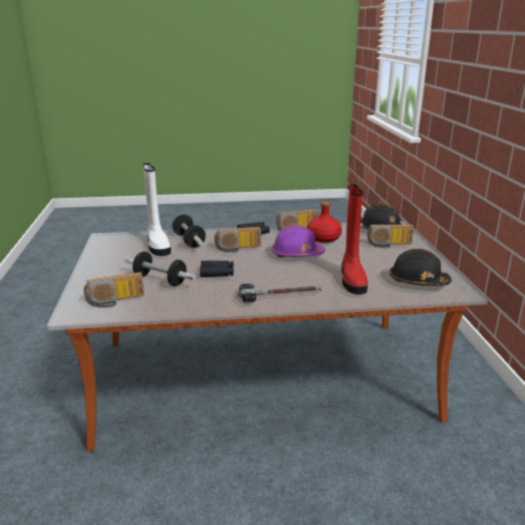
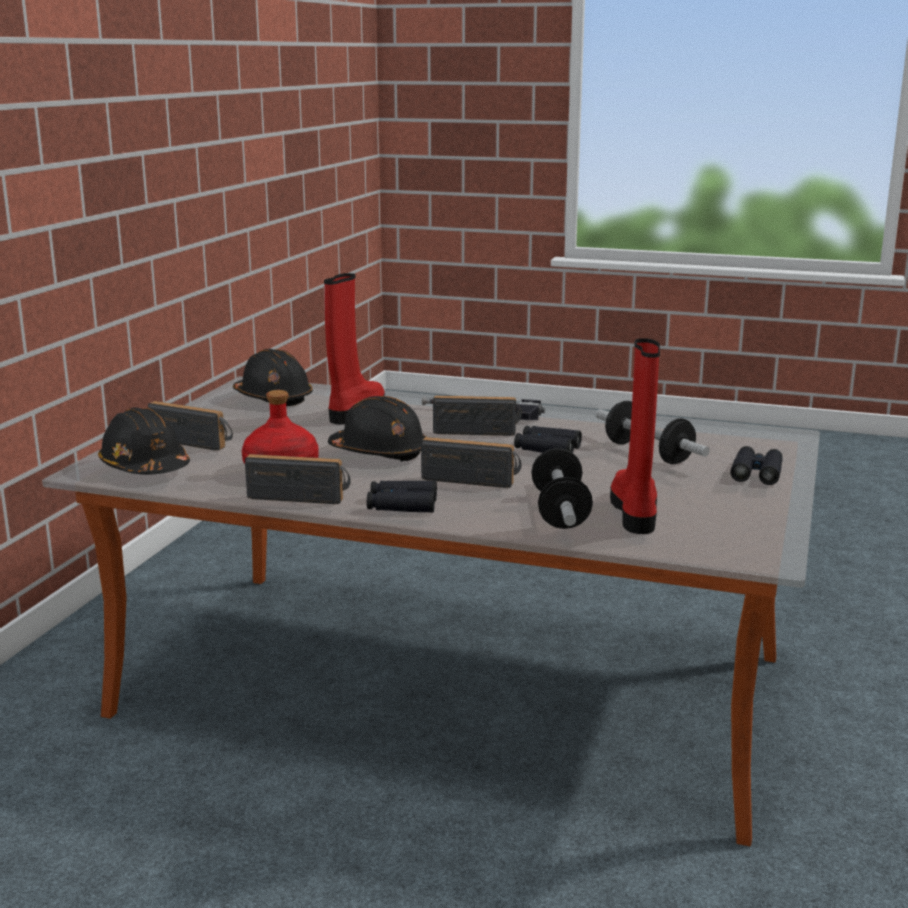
camera: 155 degrees left, 5 degrees down
(99, 277) = (756, 473): none -> black binoculars
(115, 301) = (724, 439): radio -> radio (477, 430)
(157, 245) = (635, 512): white boot -> red boot
(297, 254) = (379, 452): purple hard hat -> black hard hat

